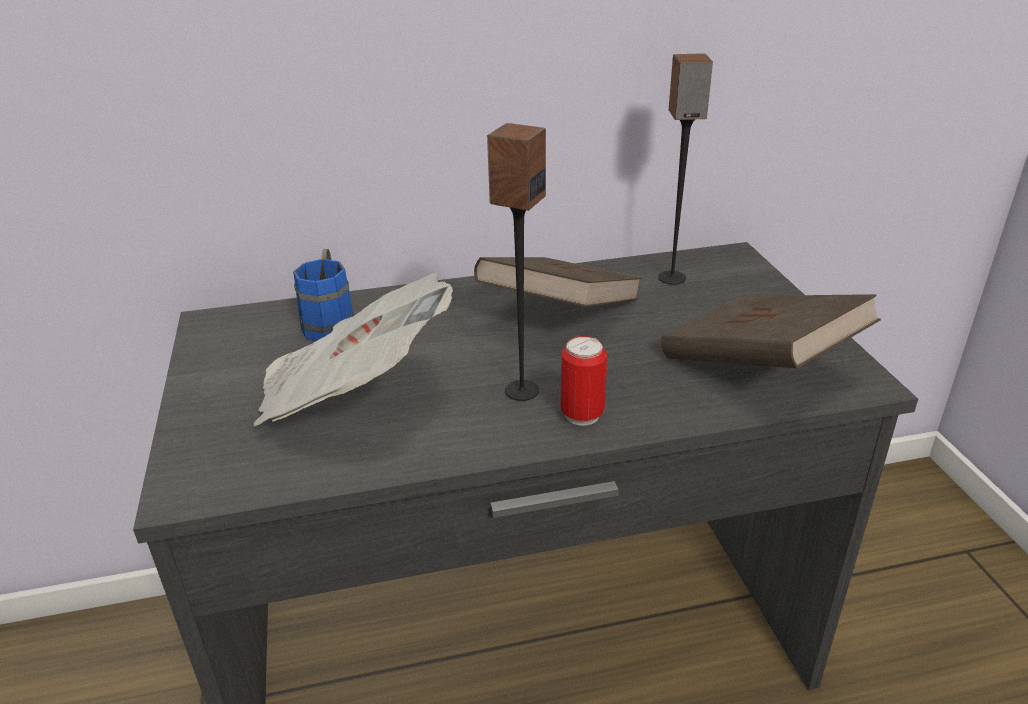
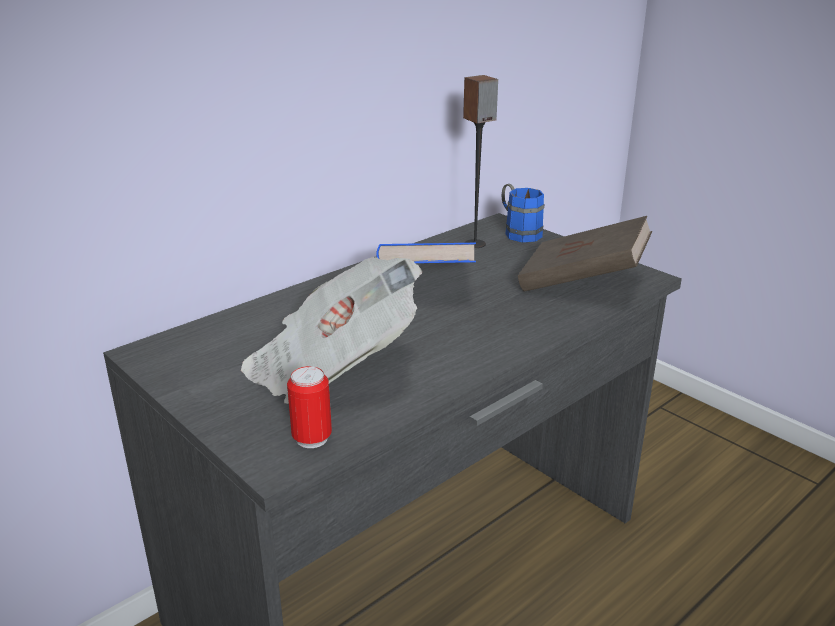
camera: 30 degrees left, 5 degrees down
(330, 321) = (252, 326): blue mug -> blue mug (518, 232)
(521, 390) = (451, 333): speaker -> none
(560, 314) = (425, 282): brown book -> blue book
(582, 415) = (506, 336): can -> can (312, 438)

